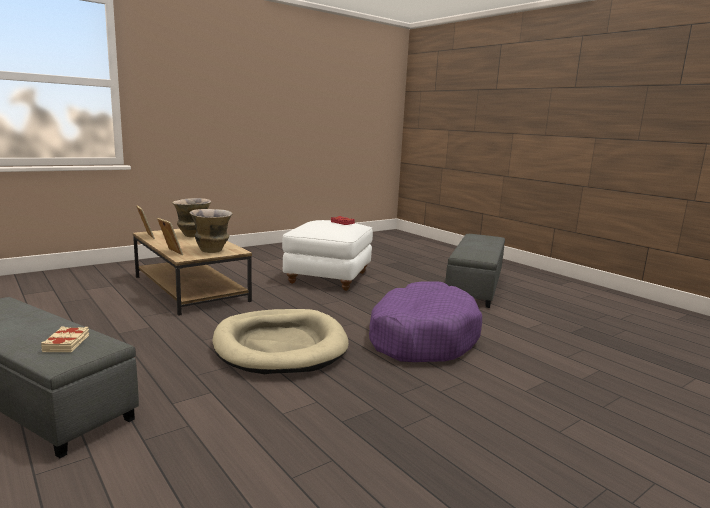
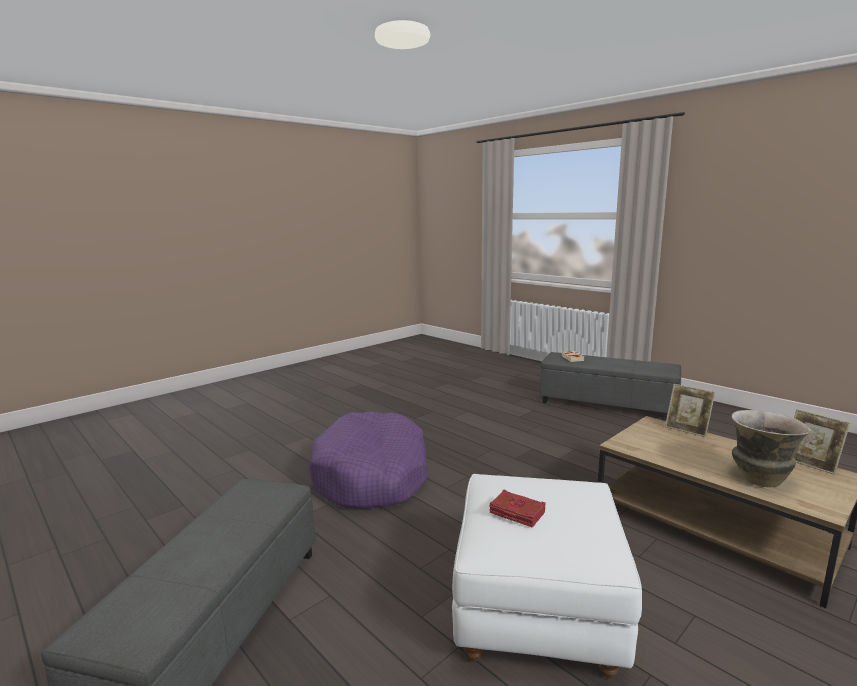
camera: 175 degrees right, 0 degrees up
(212, 251) = (650, 440): vase -> none
(280, 346) = (503, 451): beige dog bed -> none

